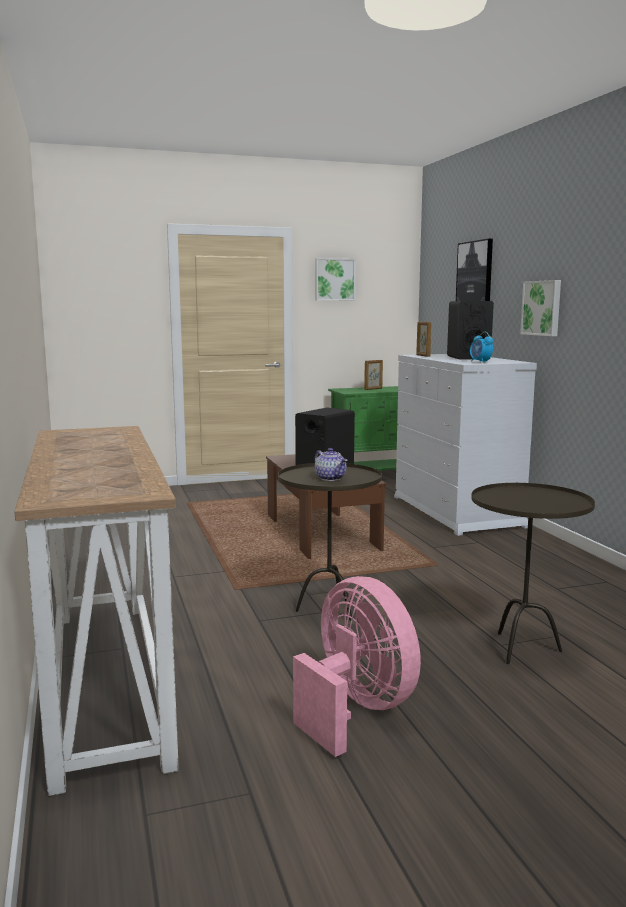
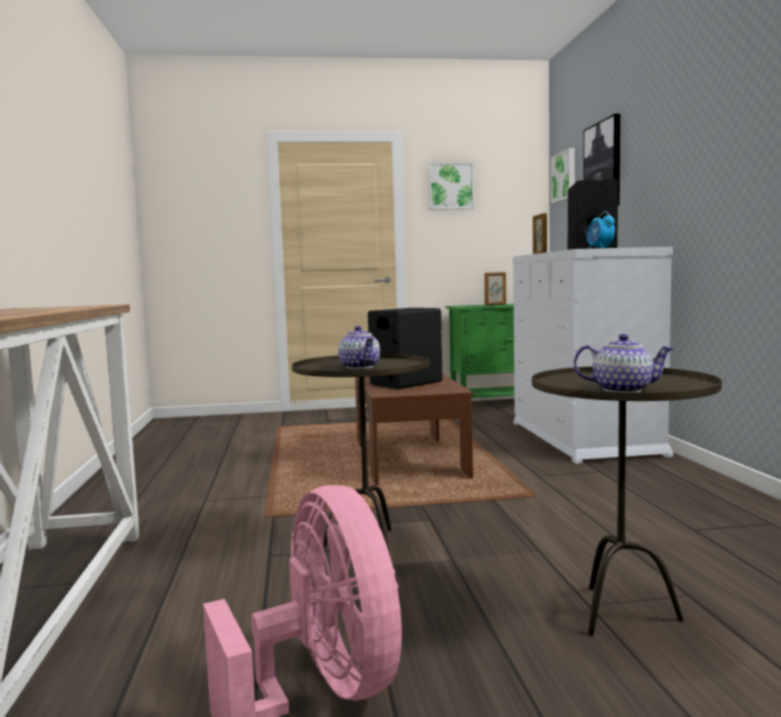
camera: 10 degrees right, 5 degrees down
(535, 508) = (622, 390): none -> teapot
(542, 308) = (678, 179): picture -> picture (565, 176)

